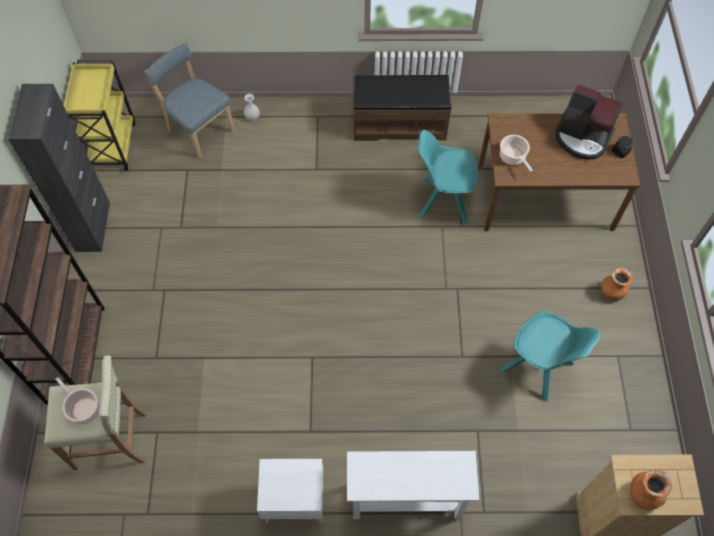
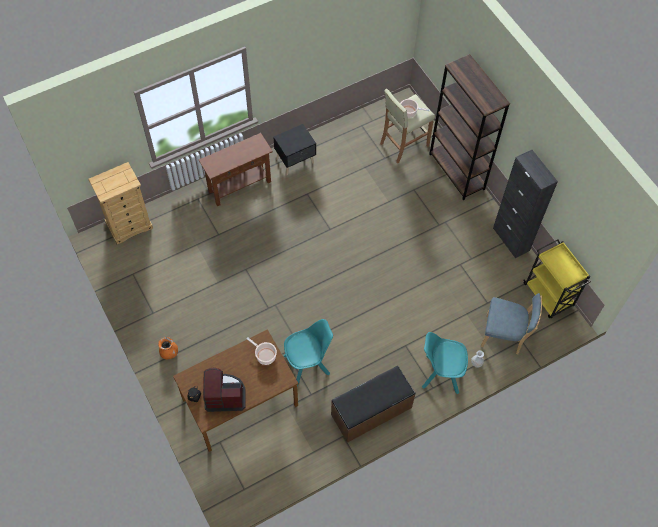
camera: 150 degrees right, 0 degrees up
(293, 500) = (296, 161): white nightstand -> black nightstand
(406, 500) = (239, 186): white console table -> brown console table
(538, 368) = (198, 283): turquoise chair -> turquoise chair (440, 373)
(643, 494) = (119, 174): orange vase -> none

